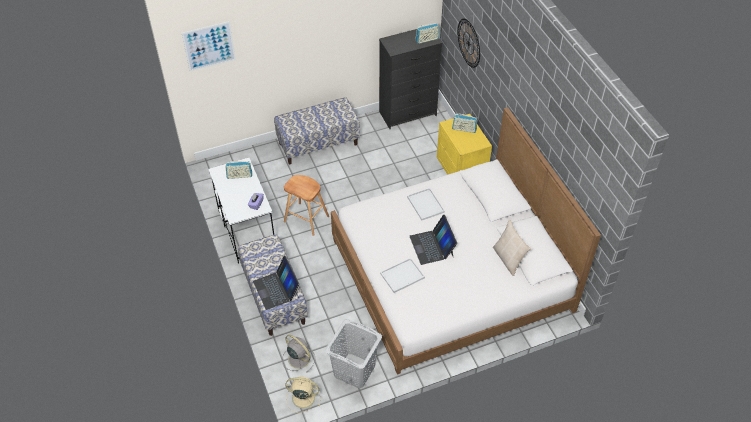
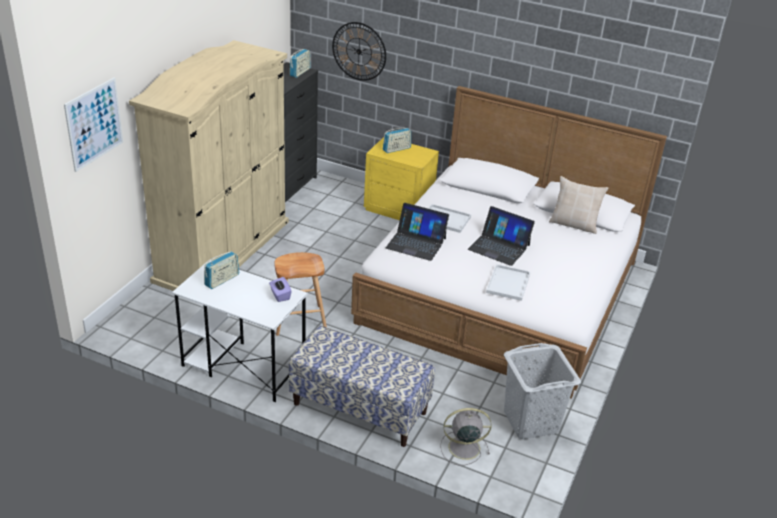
camera: 45 degrees left, 15 degrees down
(276, 289) = (391, 373): laptop -> laptop (416, 243)
(302, 397) = (516, 480): beige fan -> none
(318, 144) = (223, 250): bench -> beige wardrobe

